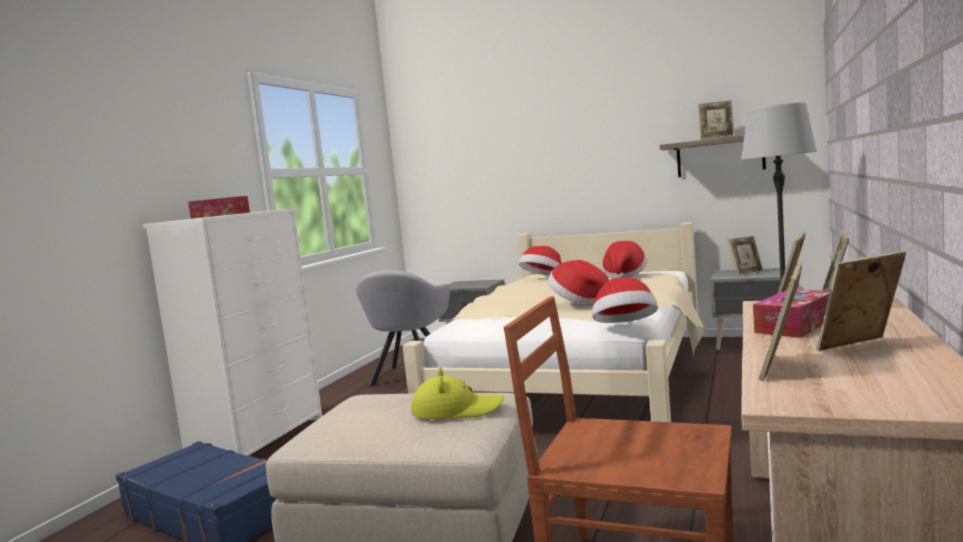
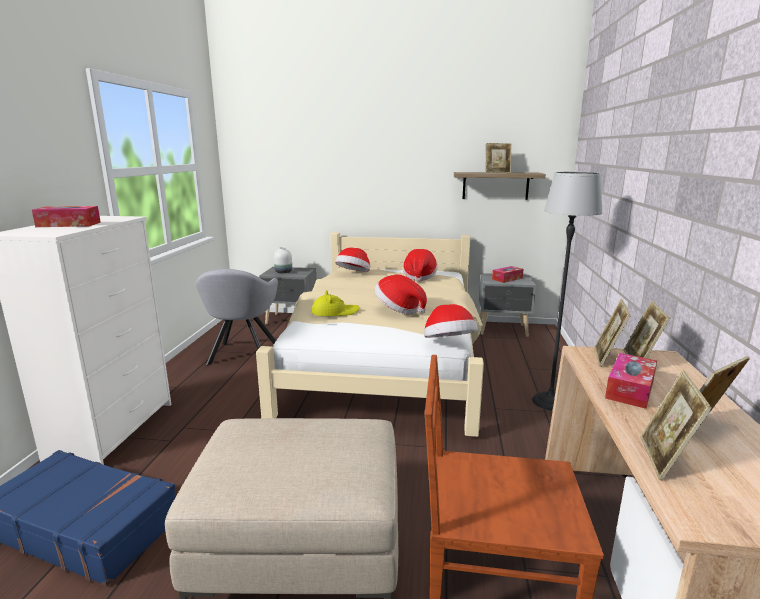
camera: 15 degrees left, 10 degrees up
(456, 410) = (341, 448): yellow hat -> yellow hat (335, 312)
(464, 285) = (283, 272): none -> white vase
(747, 273) = (507, 278): picture frame -> tissue box

